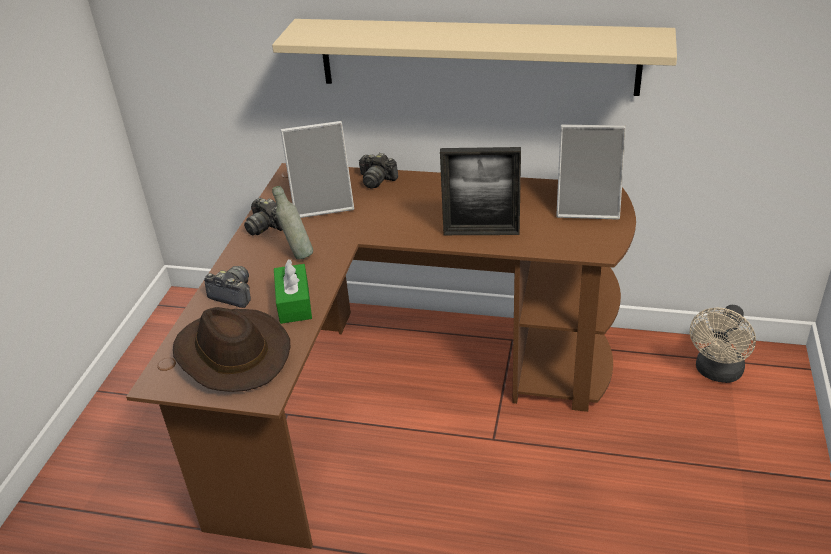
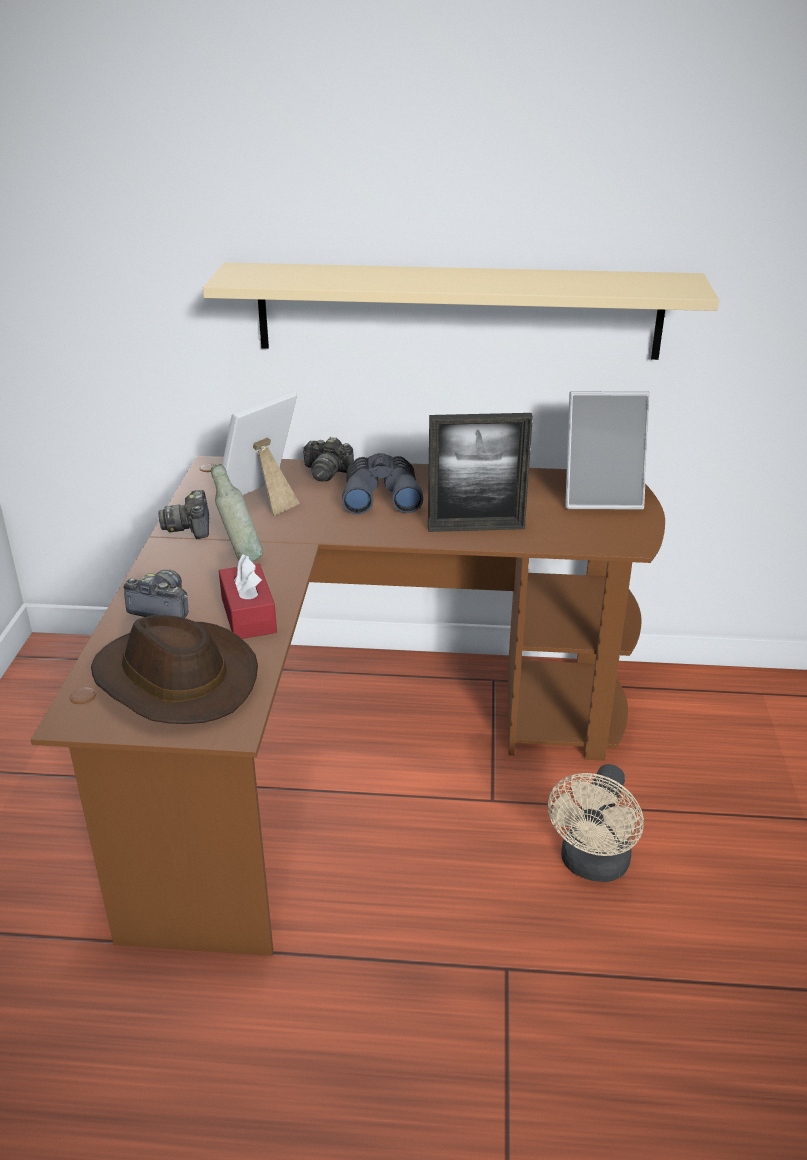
camera: 10 degrees left, 5 degrees down
(265, 226) = (190, 527): camera -> camera turned 45 degrees clockwise
(294, 303) = (248, 615): green tissue box -> red tissue box
(323, 203) = (262, 500): picture frame -> picture frame turned 150 degrees clockwise
(414, 202) = (381, 496): none -> grey binoculars
(717, 373) = (751, 707): beige fan -> beige fan (592, 866)

